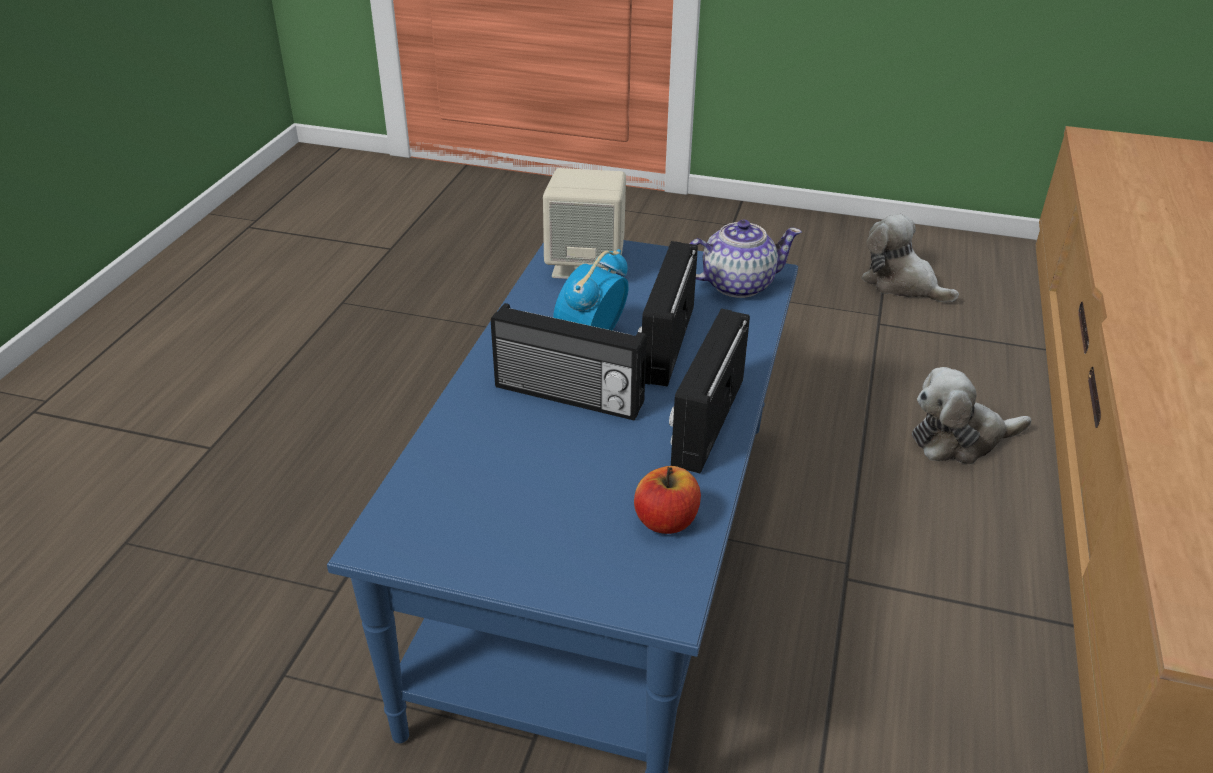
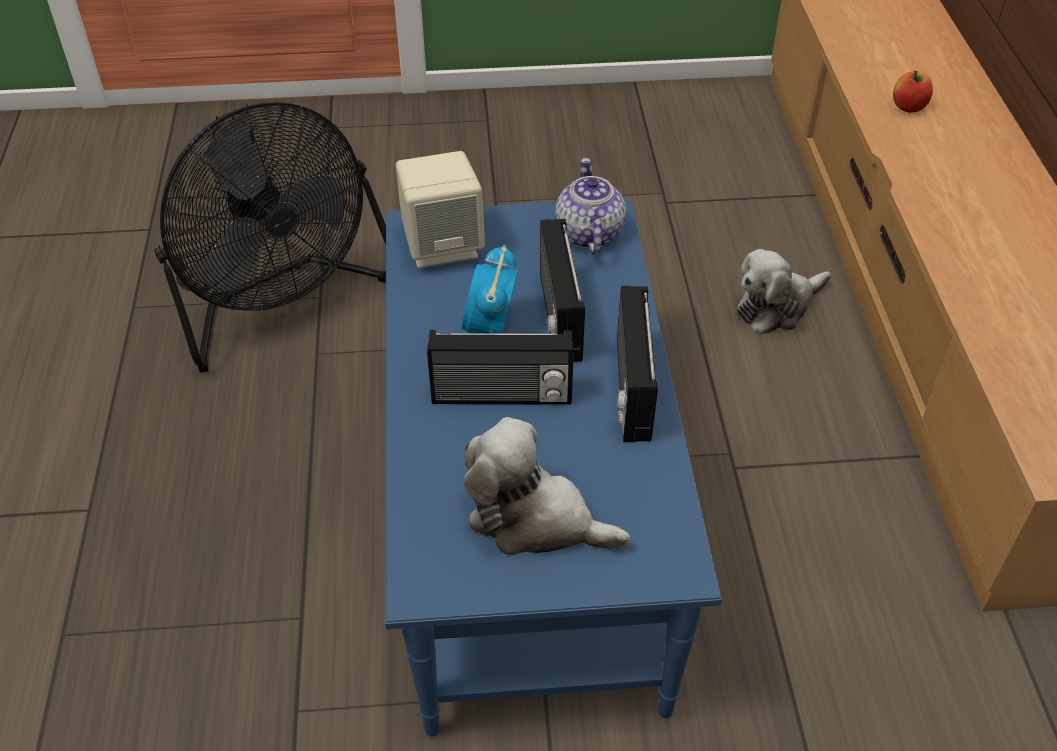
camera: 20 degrees left, 10 degrees up
(458, 324) = (269, 303): none -> black fan
(666, 521) = (645, 495): apple -> apple (908, 106)
(736, 284) = (588, 234): teapot -> teapot turned 60 degrees counterclockwise
(902, 284) = (670, 153): plush toy -> plush toy (535, 519)

